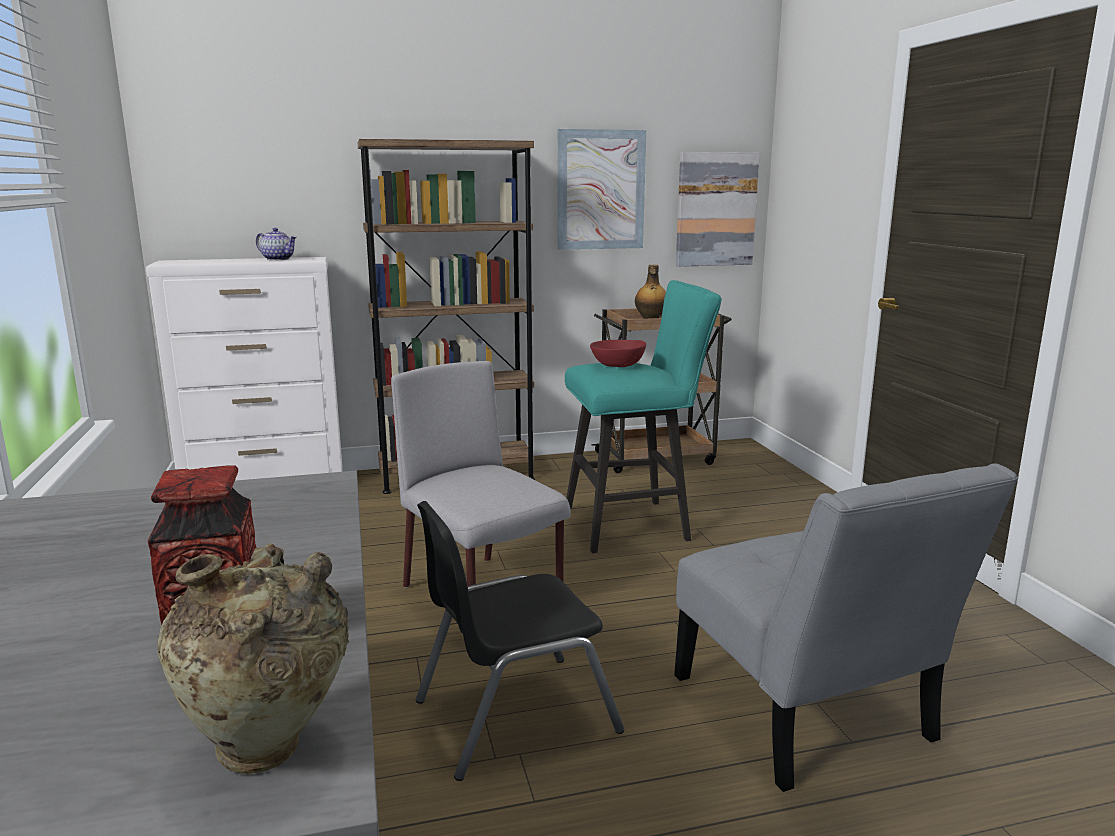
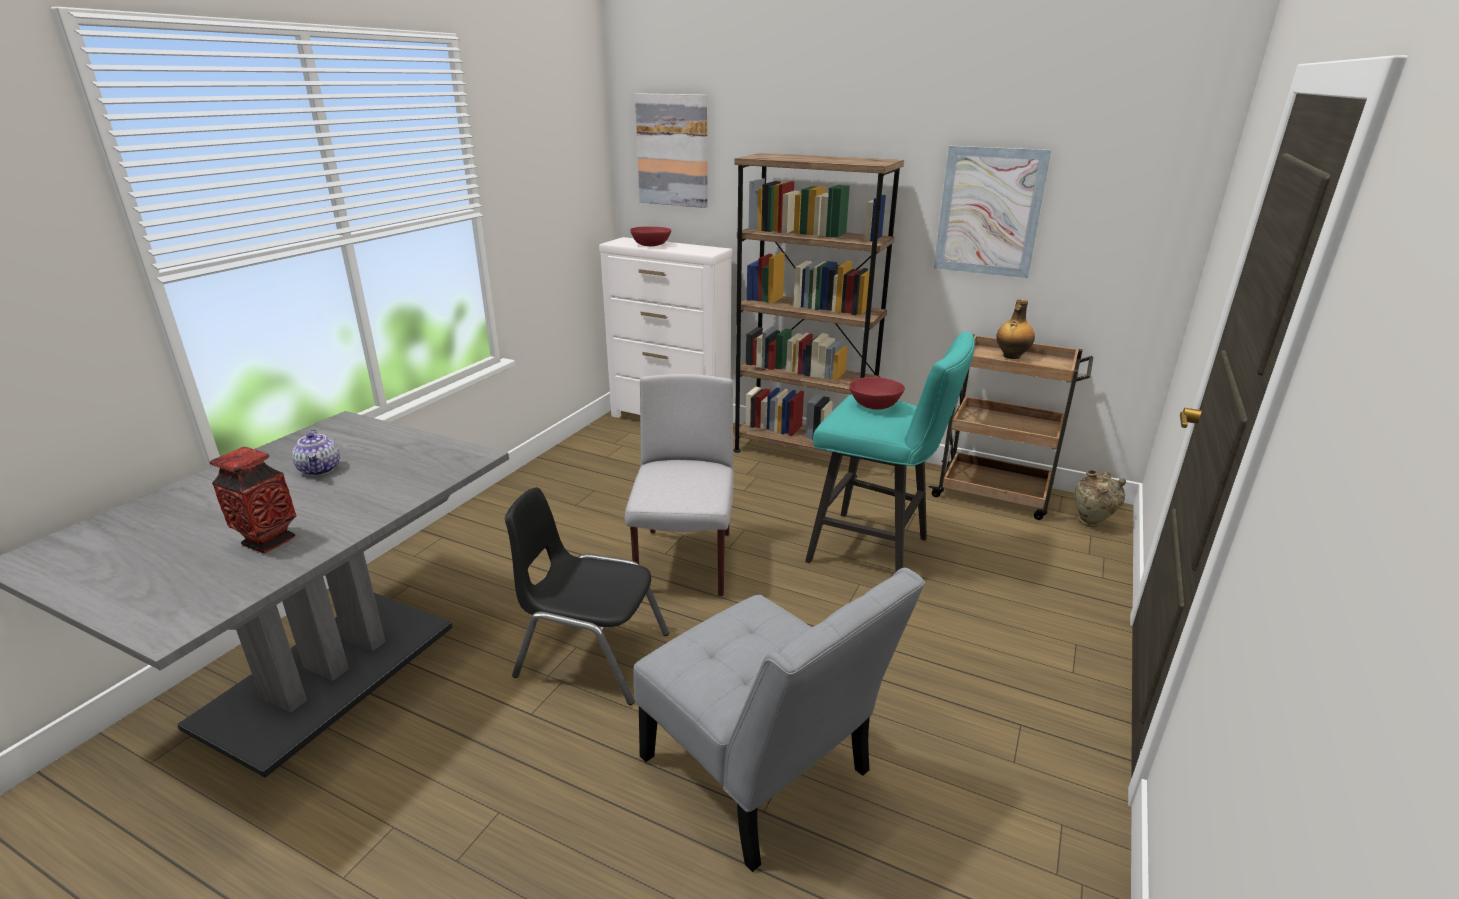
camera: 40 degrees right, 10 degrees up
(221, 261) = (651, 245): none -> red bowl
(270, 754) = (186, 609): beige vase -> beige vase (1091, 523)
(278, 259) = (690, 248): teapot -> teapot (320, 469)
(715, 209) = (1130, 246): picture -> picture (673, 150)
(808, 717) = (762, 774): grey chair -> grey chair turned 60 degrees counterclockwise

